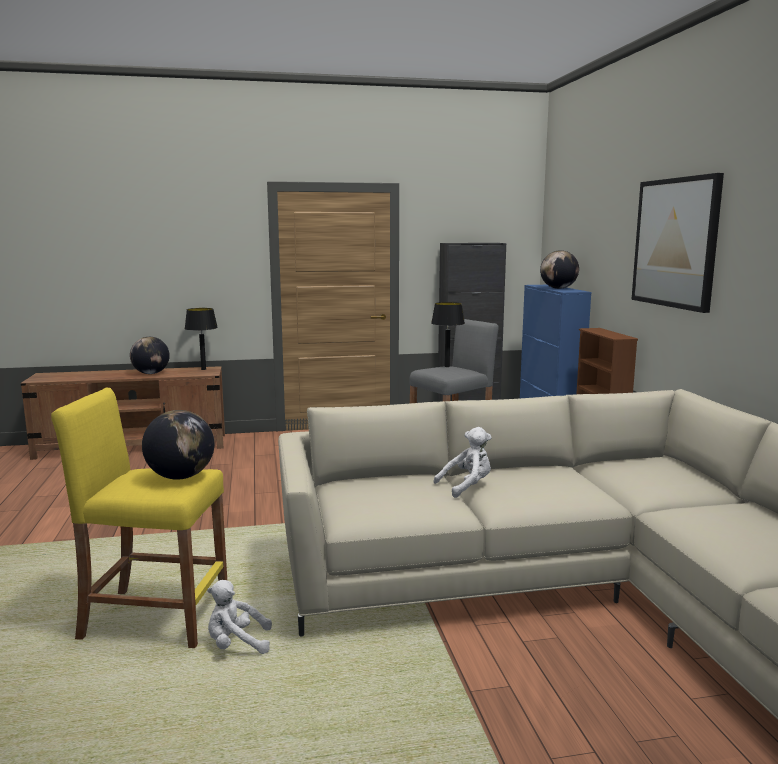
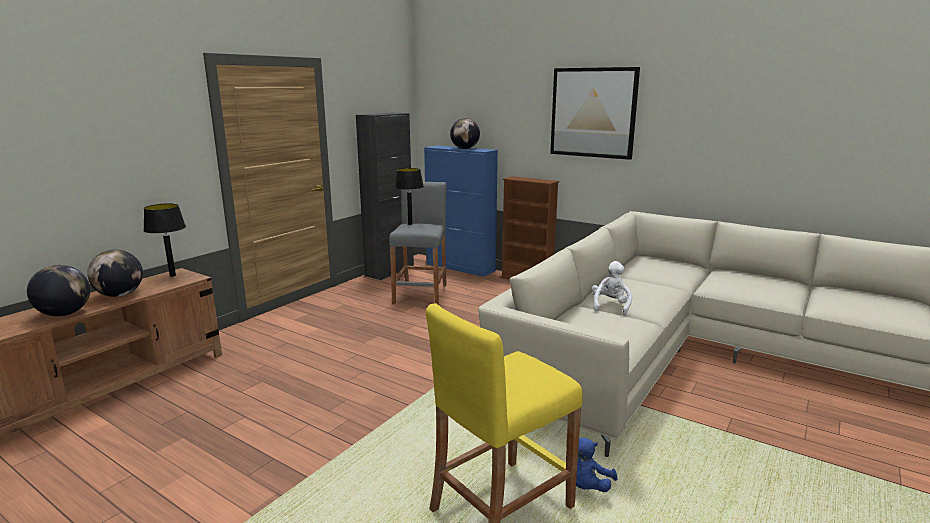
camera: 45 degrees left, 5 degrees up
(181, 477) = (527, 366): globe -> globe (65, 314)
(236, 644) = (587, 486): white plush toy -> blue plush toy

